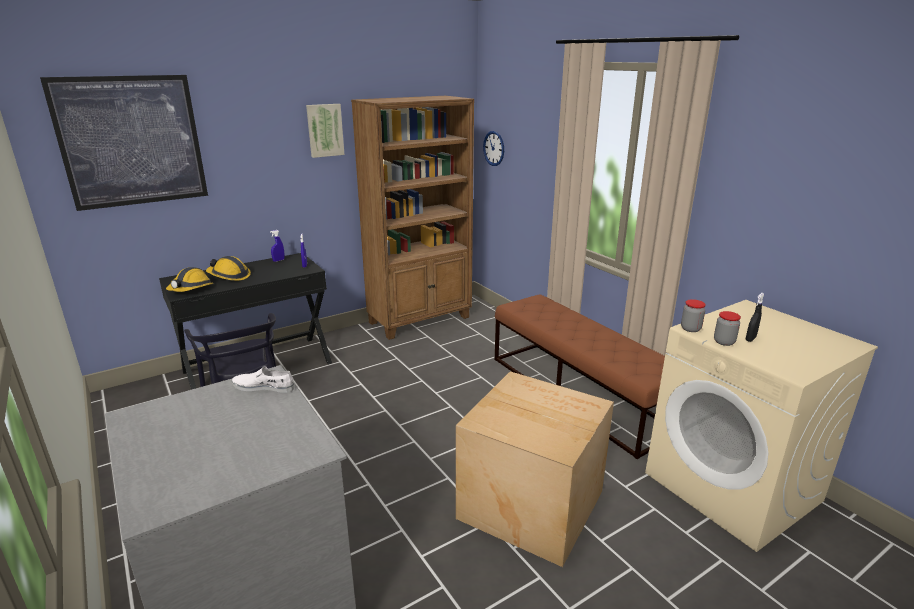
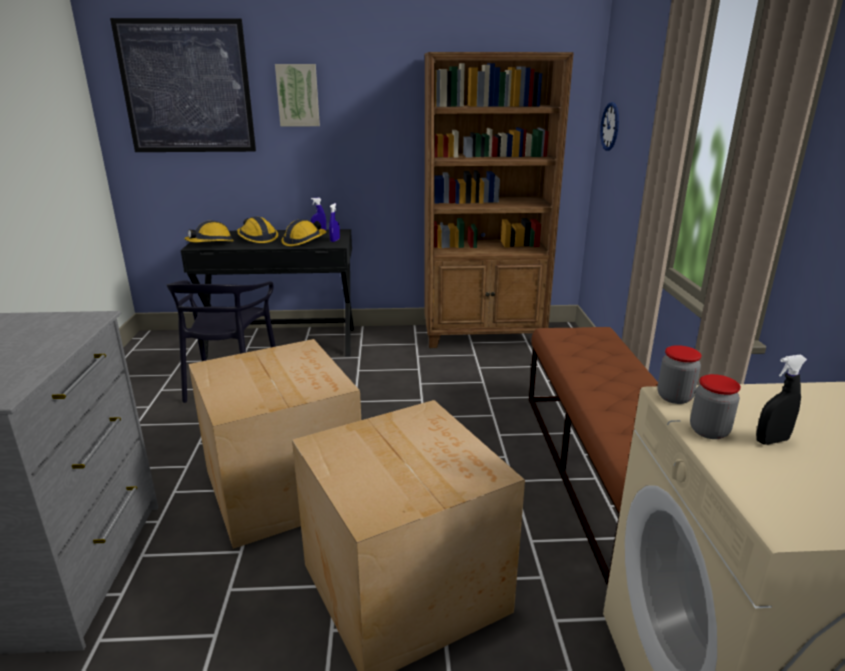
camera: 30 degrees right, 0 degrees up
(264, 386) = (71, 325): white shoe -> none
(278, 271) = (304, 241): none -> hard hat
(325, 130) = (390, 89): picture -> picture (298, 95)
(385, 474) = (284, 485): none -> cardboard box

